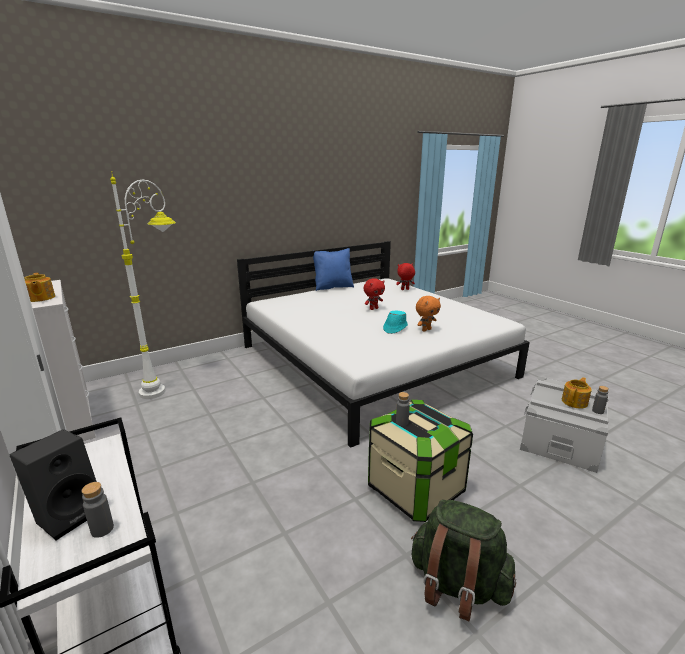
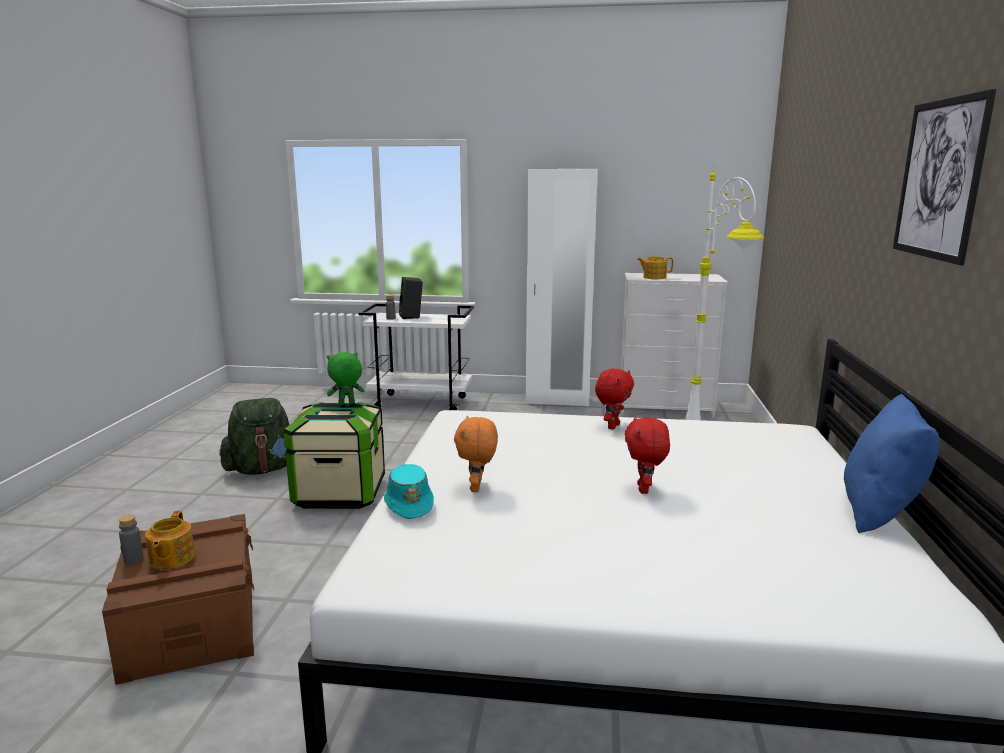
camera: 130 degrees right, 5 degrees down
(299, 174) = (939, 179): none -> picture
(395, 328) = (523, 469): turquoise hat -> turquoise hat (409, 504)
(402, 422) = (346, 404): grey bottle -> green plush toy
(405, 289) = (776, 595): red plush toy -> red plush toy (612, 426)
(561, 438) = (191, 623): grey storage box -> brown storage box

